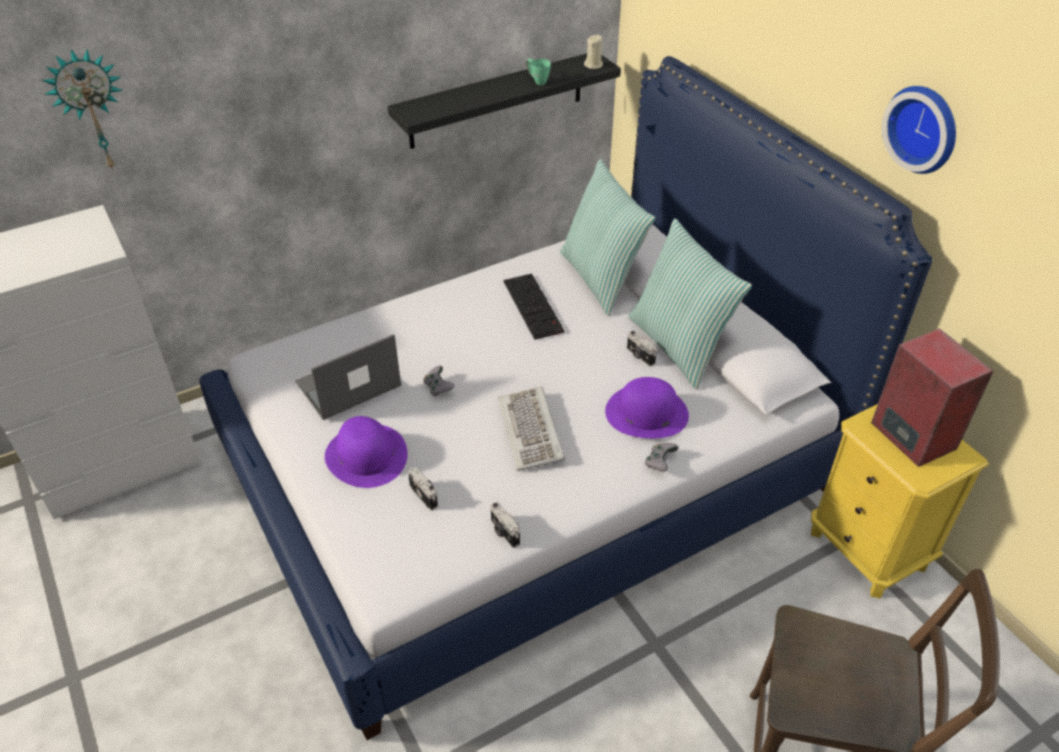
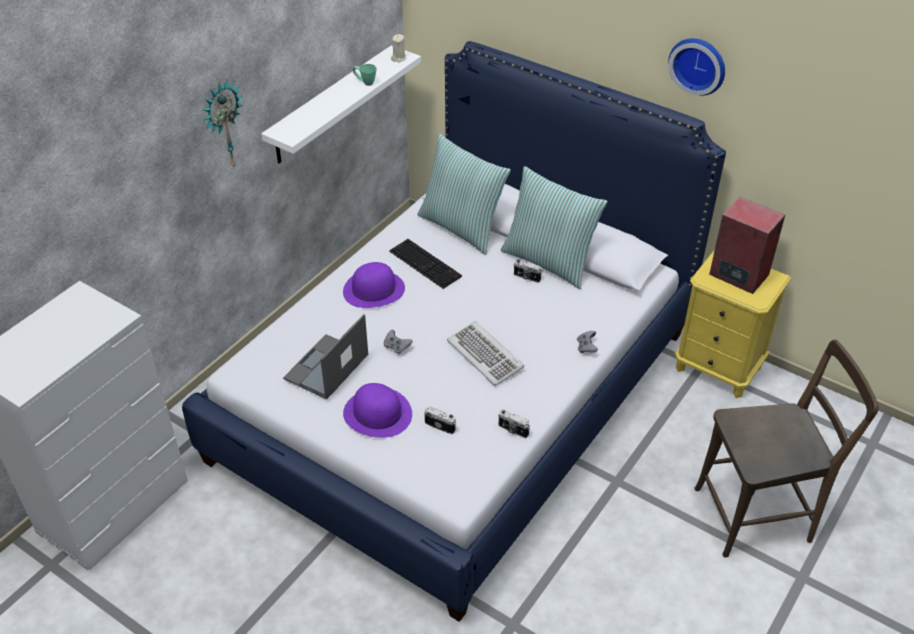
camera: 25 degrees left, 0 degrees up
(91, 110) = (65, 202): wall clock -> wall clock (223, 125)
(497, 100) = (331, 105): black shelf -> white shelf
(646, 413) = (556, 316): purple hat -> purple hat (373, 290)

